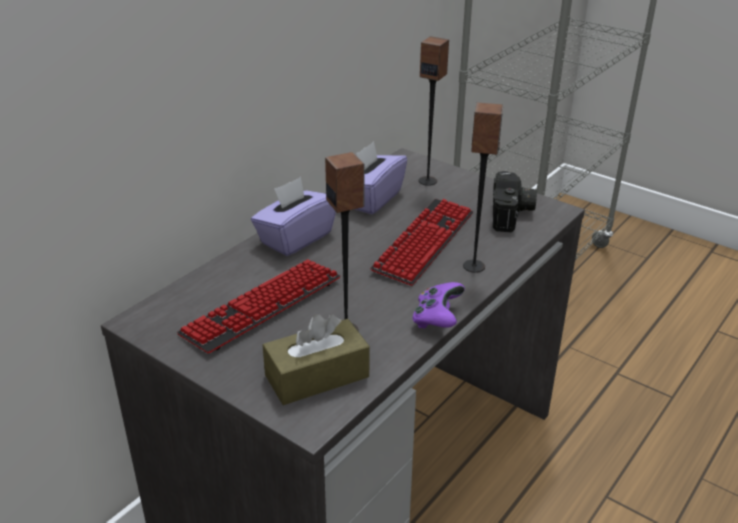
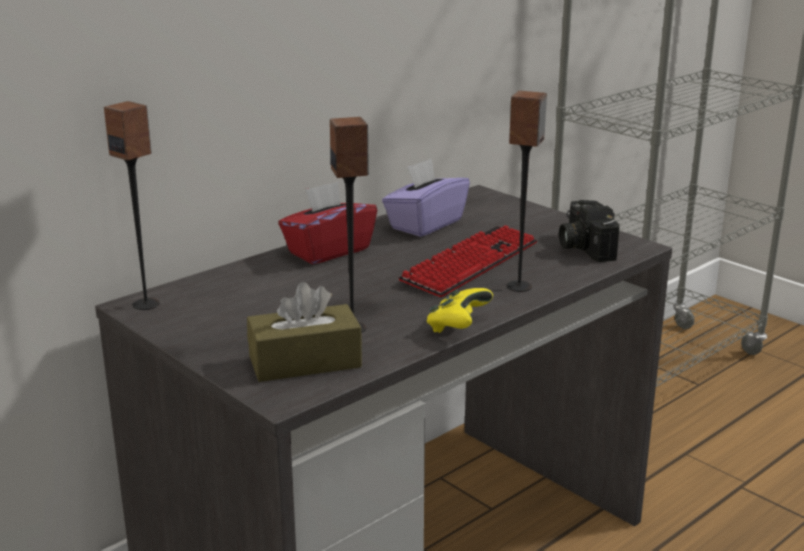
camera: 10 degrees right, 10 degrees down
(262, 307) = (269, 303): keyboard -> none
(295, 238) = (328, 251): purple tissue box -> red tissue box
(428, 181) = (497, 213): speaker -> speaker (146, 304)
(437, 319) = (458, 327): purple game controller -> yellow game controller
(512, 214) = (582, 247): camera -> camera turned 150 degrees clockwise

